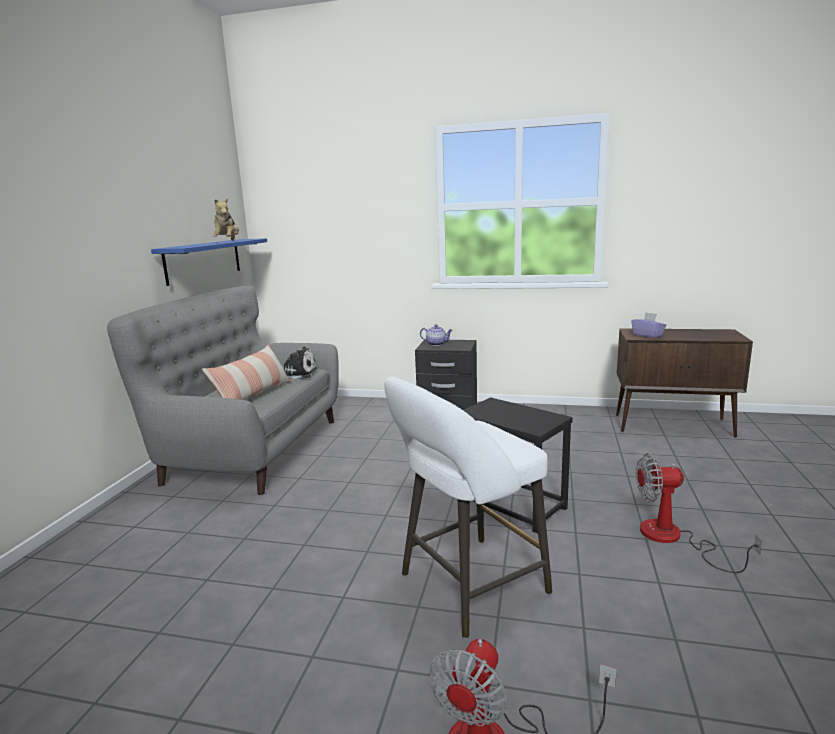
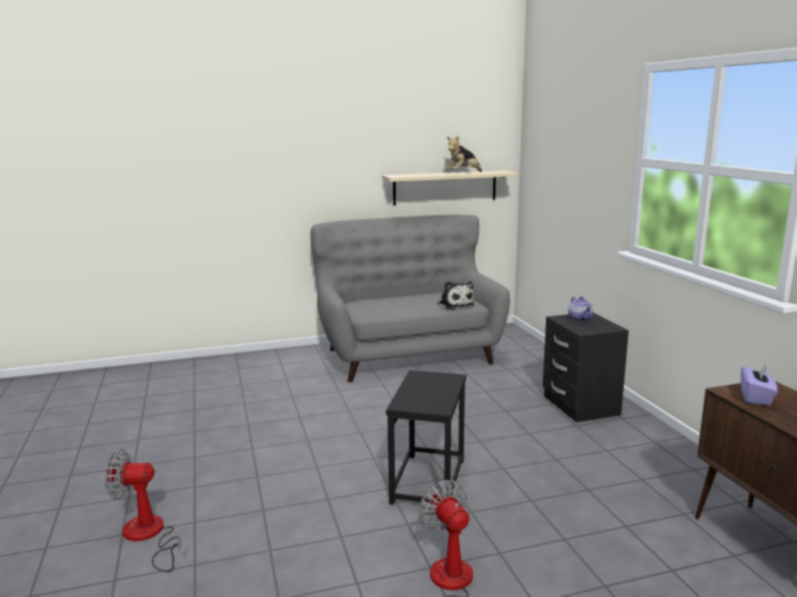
camera: 60 degrees right, 0 degrees up
(204, 260) = (445, 187): blue shelf -> beige shelf
(253, 396) = (391, 307): pillow -> none
(467, 587) = (290, 489): white stool -> none

